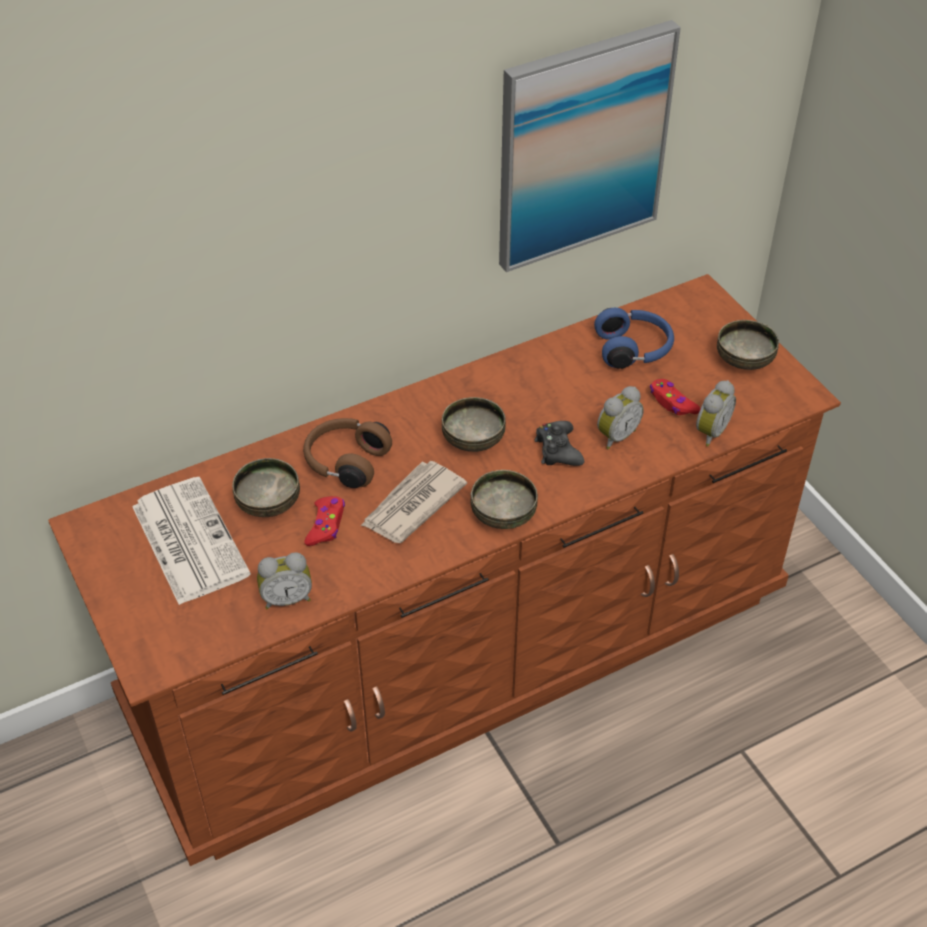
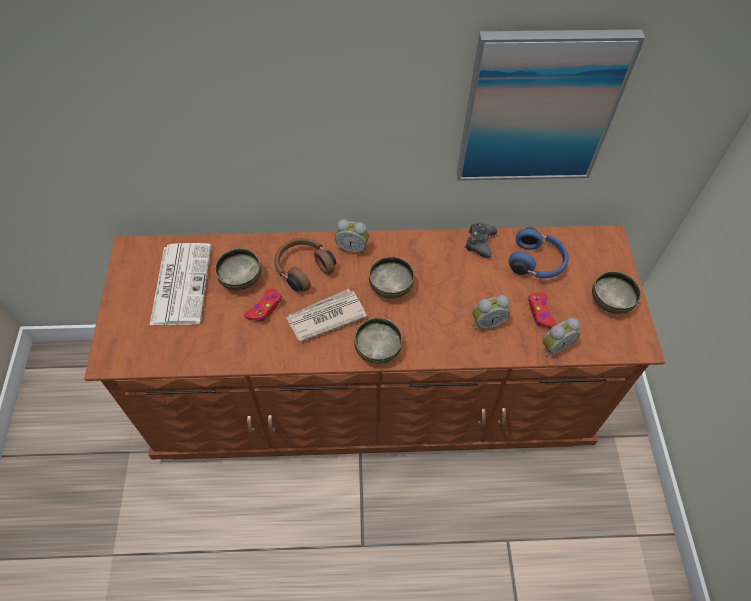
camera: 25 degrees right, 10 degrees up
(287, 598) = (212, 349): alarm clock -> alarm clock (352, 247)
(558, 450) = (441, 316): black game controller -> black game controller (480, 243)

